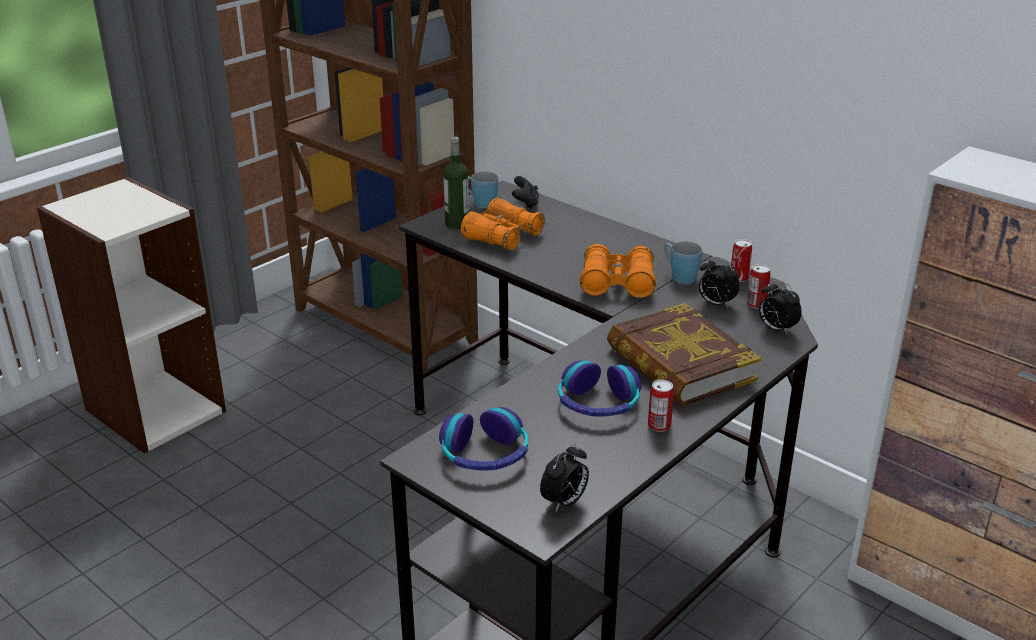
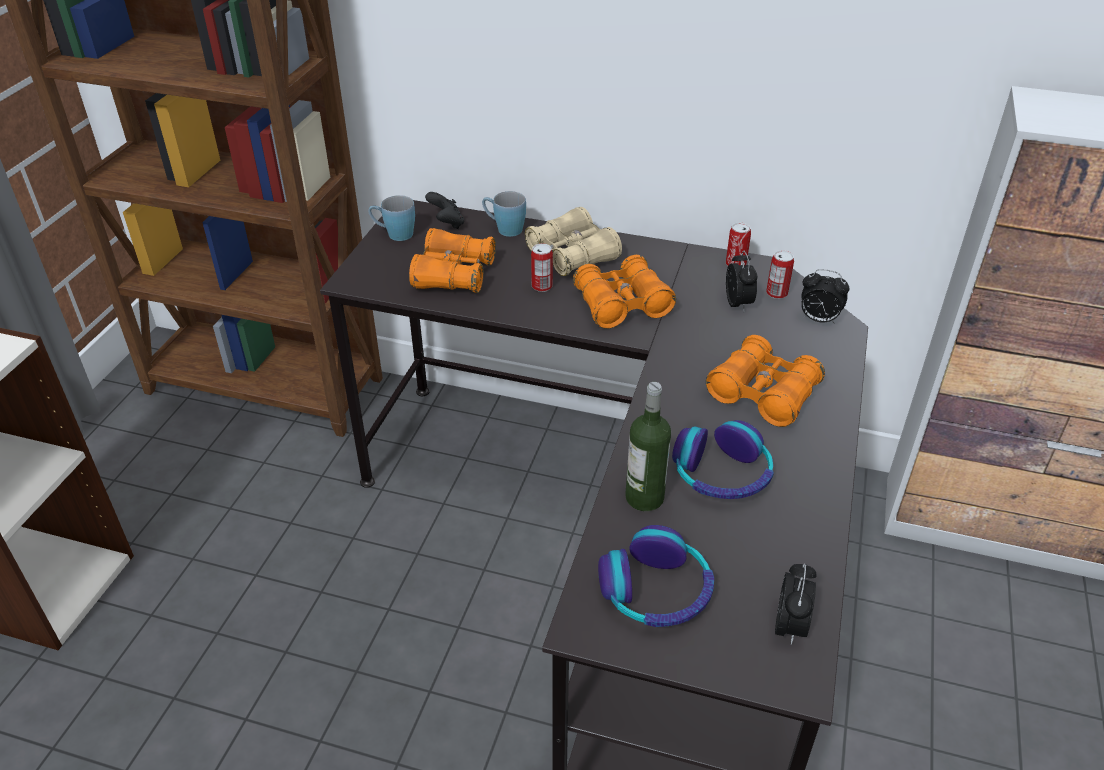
camera: 25 degrees left, 10 degrees up
(457, 224) = (389, 271): bottle -> bottle (644, 497)
(606, 243) = (572, 255): none -> beige binoculars
(659, 425) = (804, 482): can -> can (542, 286)
(679, 276) = (676, 278): blue mug -> blue mug (504, 229)
(680, 364) = (763, 394): book -> orange binoculars
(715, 304) = (738, 304): alarm clock -> alarm clock turned 105 degrees counterclockwise

